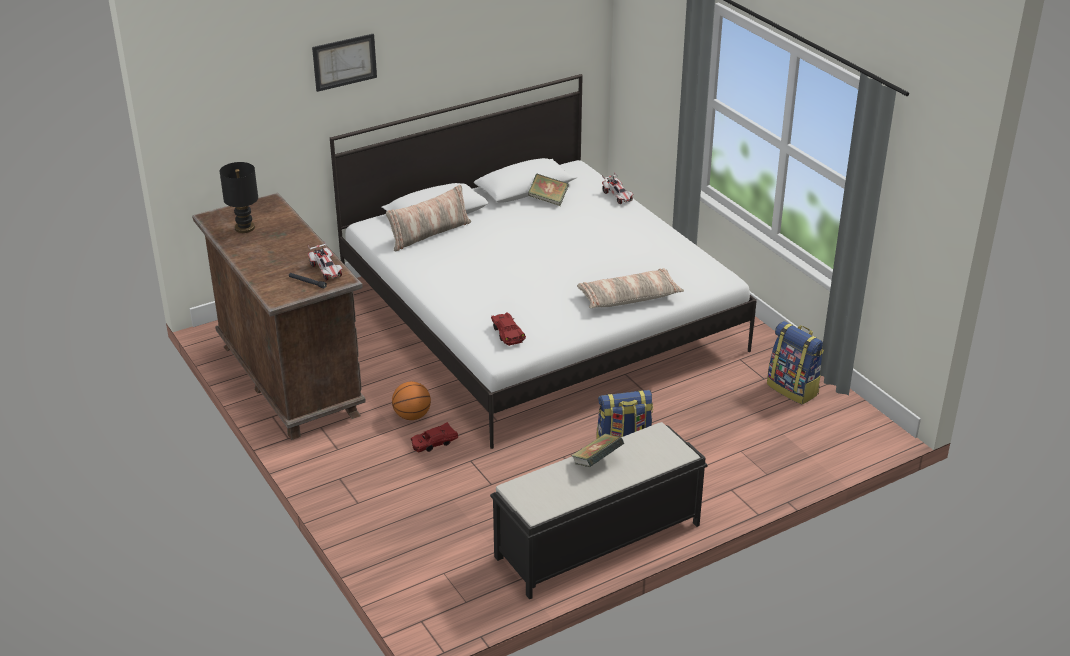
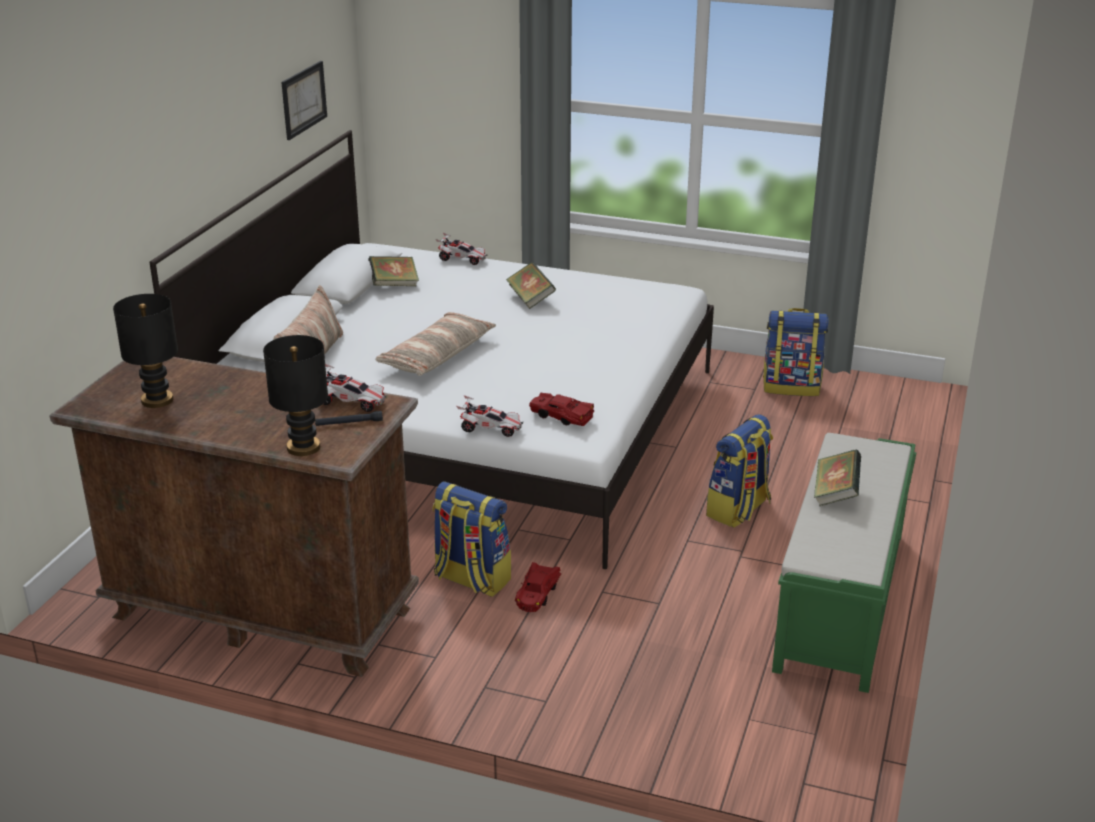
camera: 40 degrees left, 5 degrees down
(267, 287) = (304, 447): none -> black table lamp
(344, 62) = (147, 143): picture -> picture (303, 99)
(412, 416) = (471, 579): basketball -> backpack
(459, 323) = (490, 428): none -> toy car
(596, 541) = (840, 601): black bench -> green bench
(615, 244) = (530, 299): none -> book
(629, 297) = (622, 338): pillow -> pillow (437, 356)

